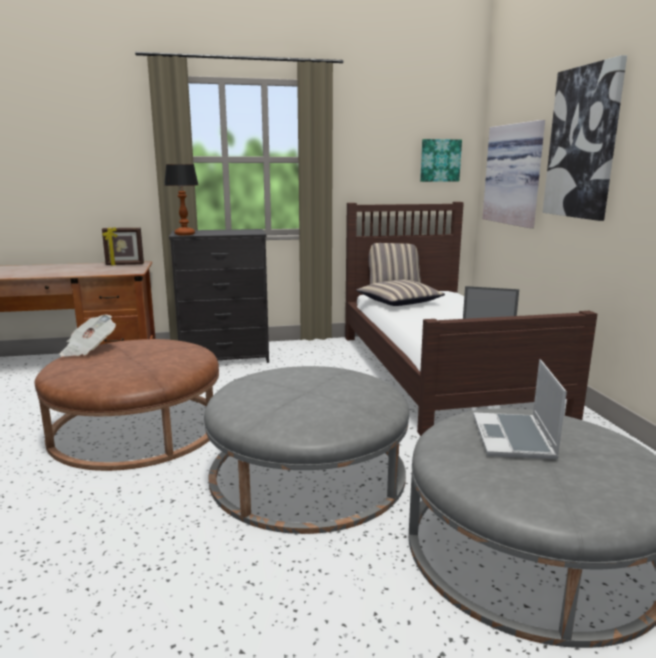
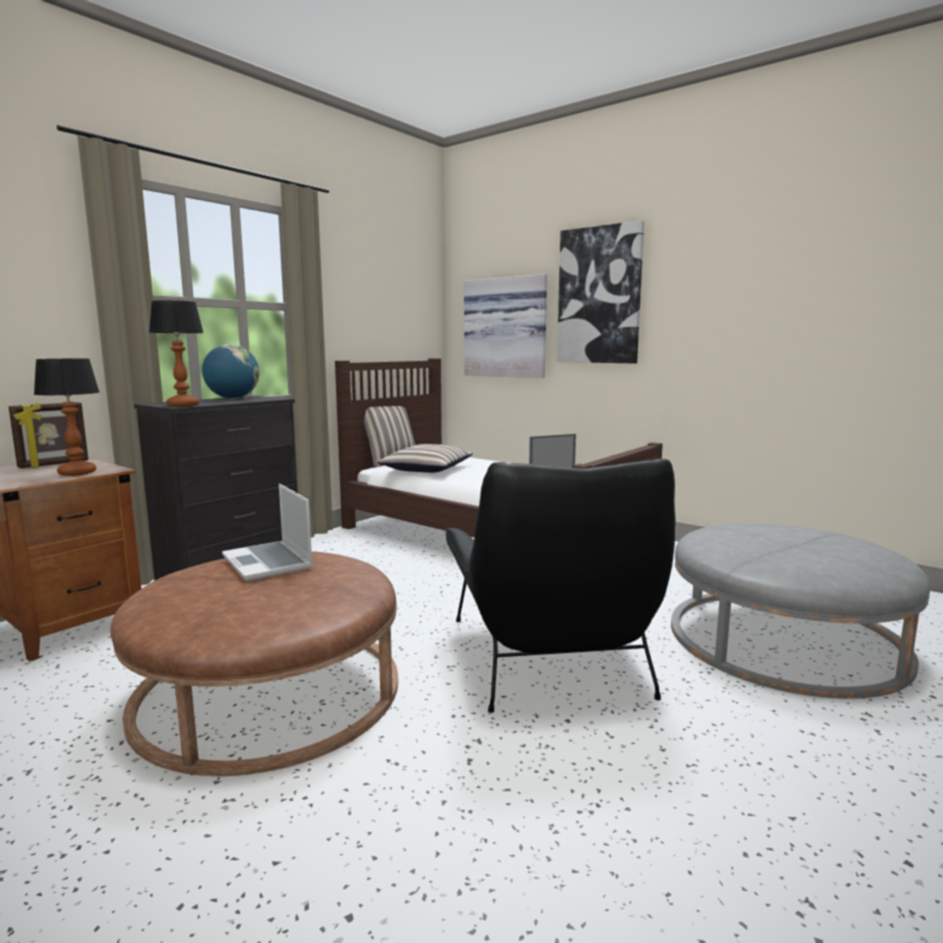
camera: 40 degrees left, 5 degrees down
(89, 350) = (168, 591): newspaper -> none
(117, 271) = (78, 473): none -> table lamp
(236, 230) = (233, 398): none -> globe
(307, 472) = (550, 655): grey ottoman -> black armchair
(440, 160) = (414, 314): picture -> none
(514, 438) = (764, 543): laptop -> laptop (269, 562)

